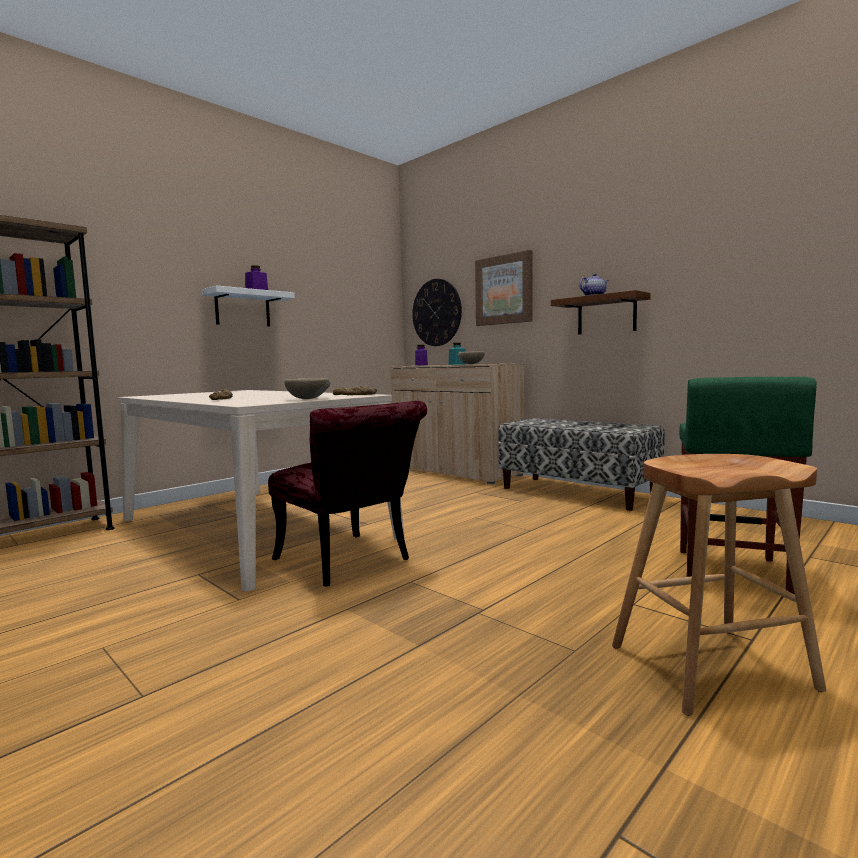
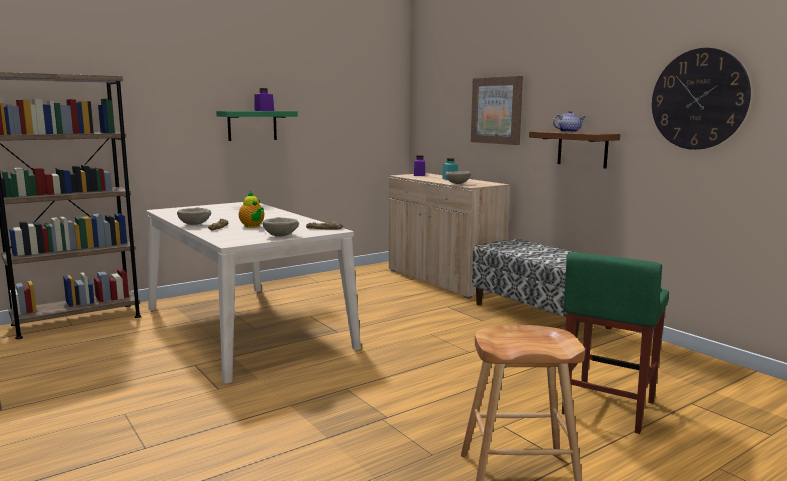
camera: 10 degrees right, 5 degrees up
(189, 399) = (195, 224): none -> beige bowl
(242, 309) = (252, 125): white shelf -> green shelf
(264, 397) = (252, 226): none -> teapot
(350, 563) = (308, 367): red chair -> none
(436, 312) = (438, 123): wall clock -> wall clock (699, 99)

